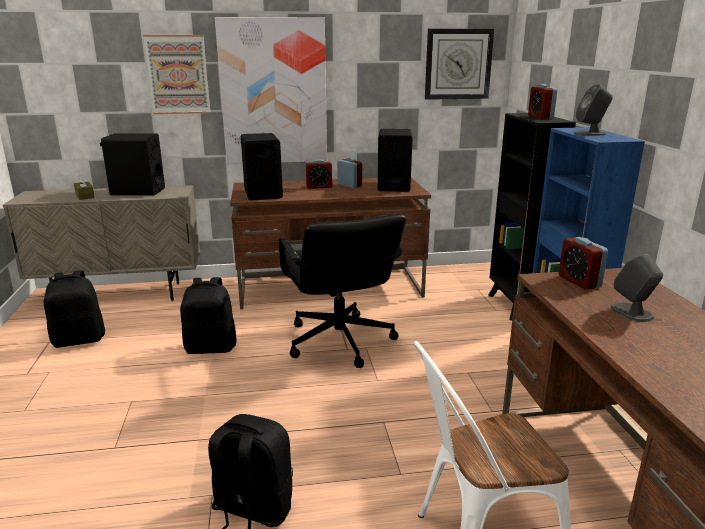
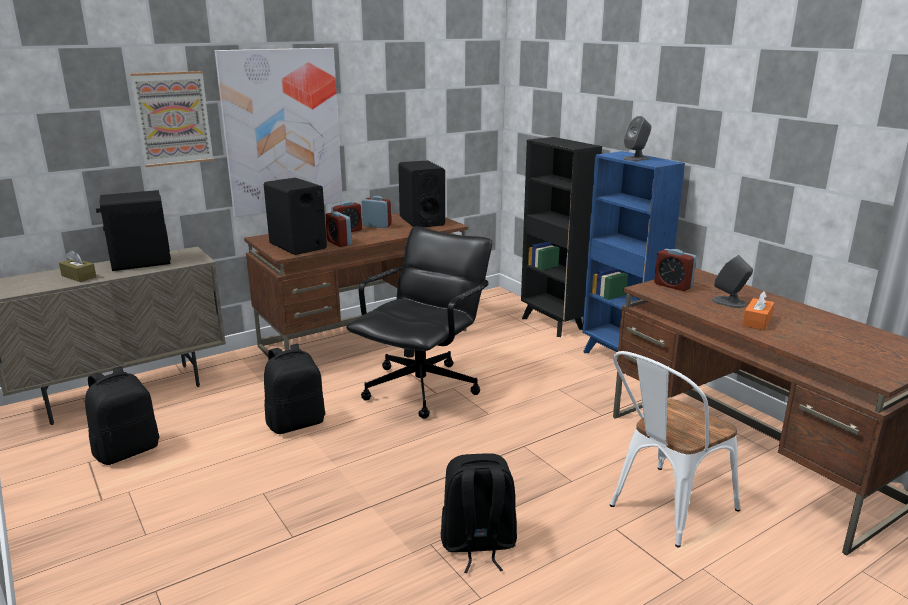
camera: 25 degrees left, 0 degrees up
(339, 342) = (423, 388): black office chair -> black office chair turned 105 degrees counterclockwise
(458, 64) = (459, 90): wall clock -> none
(540, 117) = (565, 142): alarm clock -> alarm clock (339, 243)
(644, 342) = (757, 321): none -> orange tissue box

